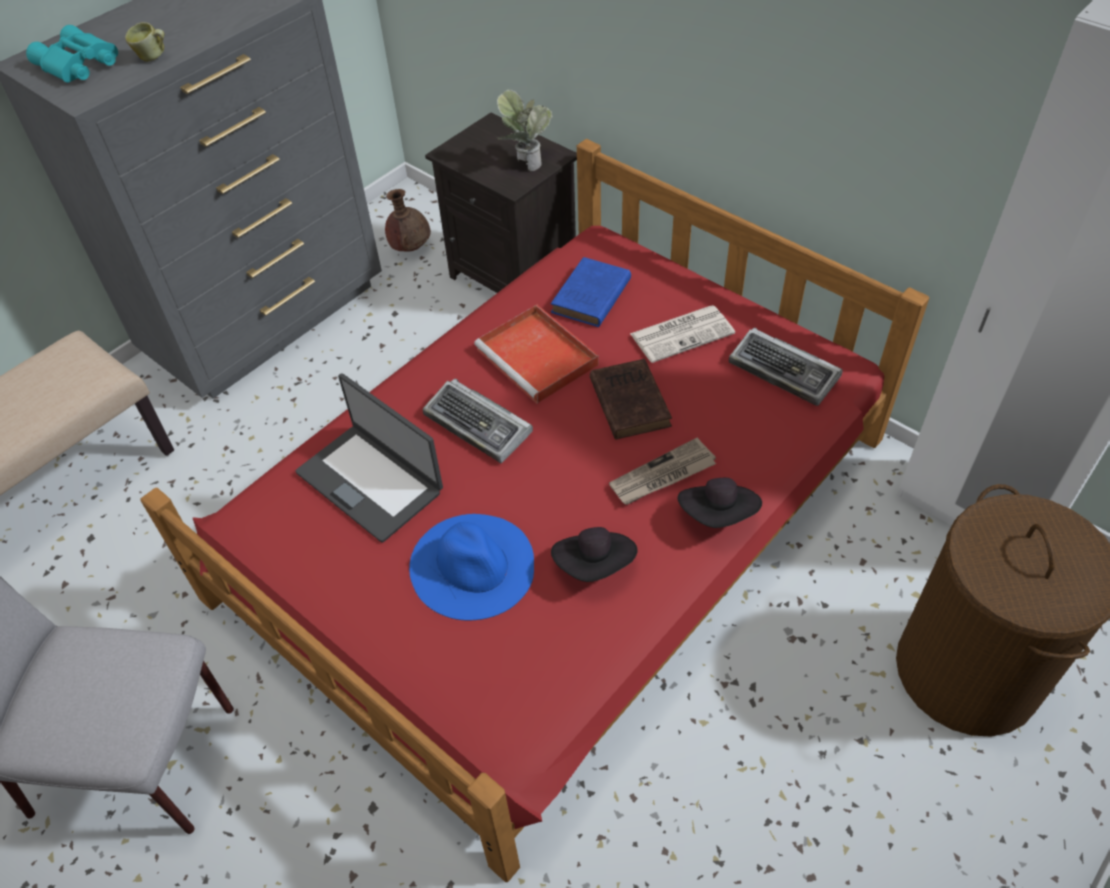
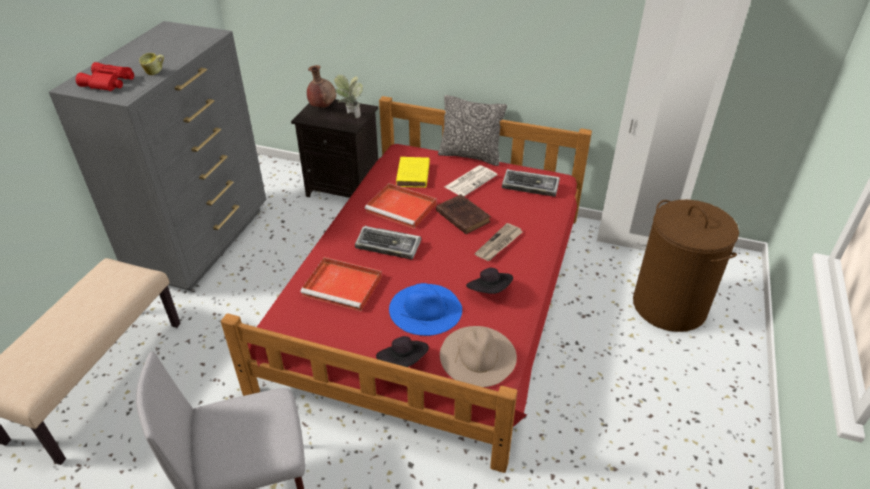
camera: 25 degrees left, 10 degrees down
(78, 66) = (108, 83): turquoise binoculars -> red binoculars
(371, 481) = (344, 286): laptop -> red tray
(410, 247) = (273, 187): brown vase -> brown vase (322, 106)
(508, 684) = (478, 355): none -> beige hat
(590, 298) = (413, 175): blue book -> yellow book
(712, 280) = (470, 155): none -> pillow
(718, 514) = (536, 253): black hat -> black hat (403, 361)

